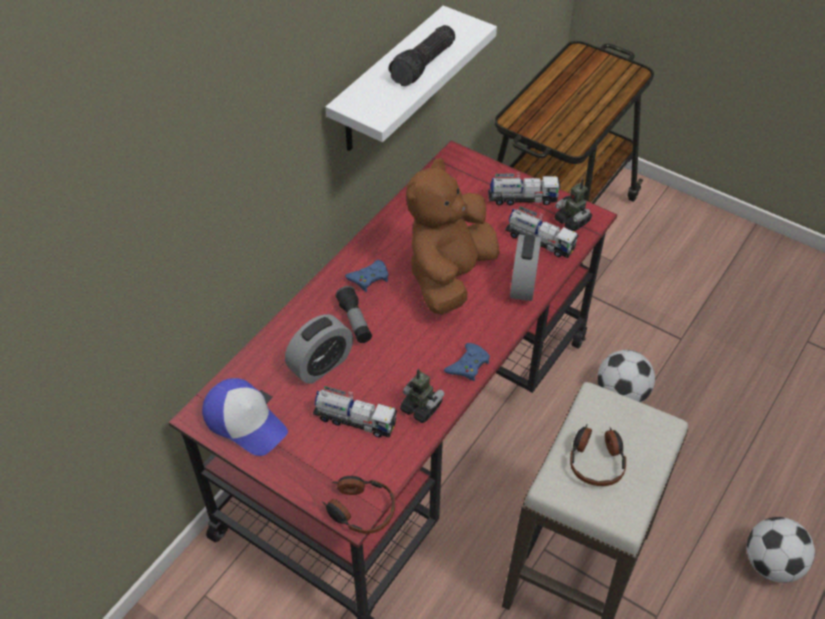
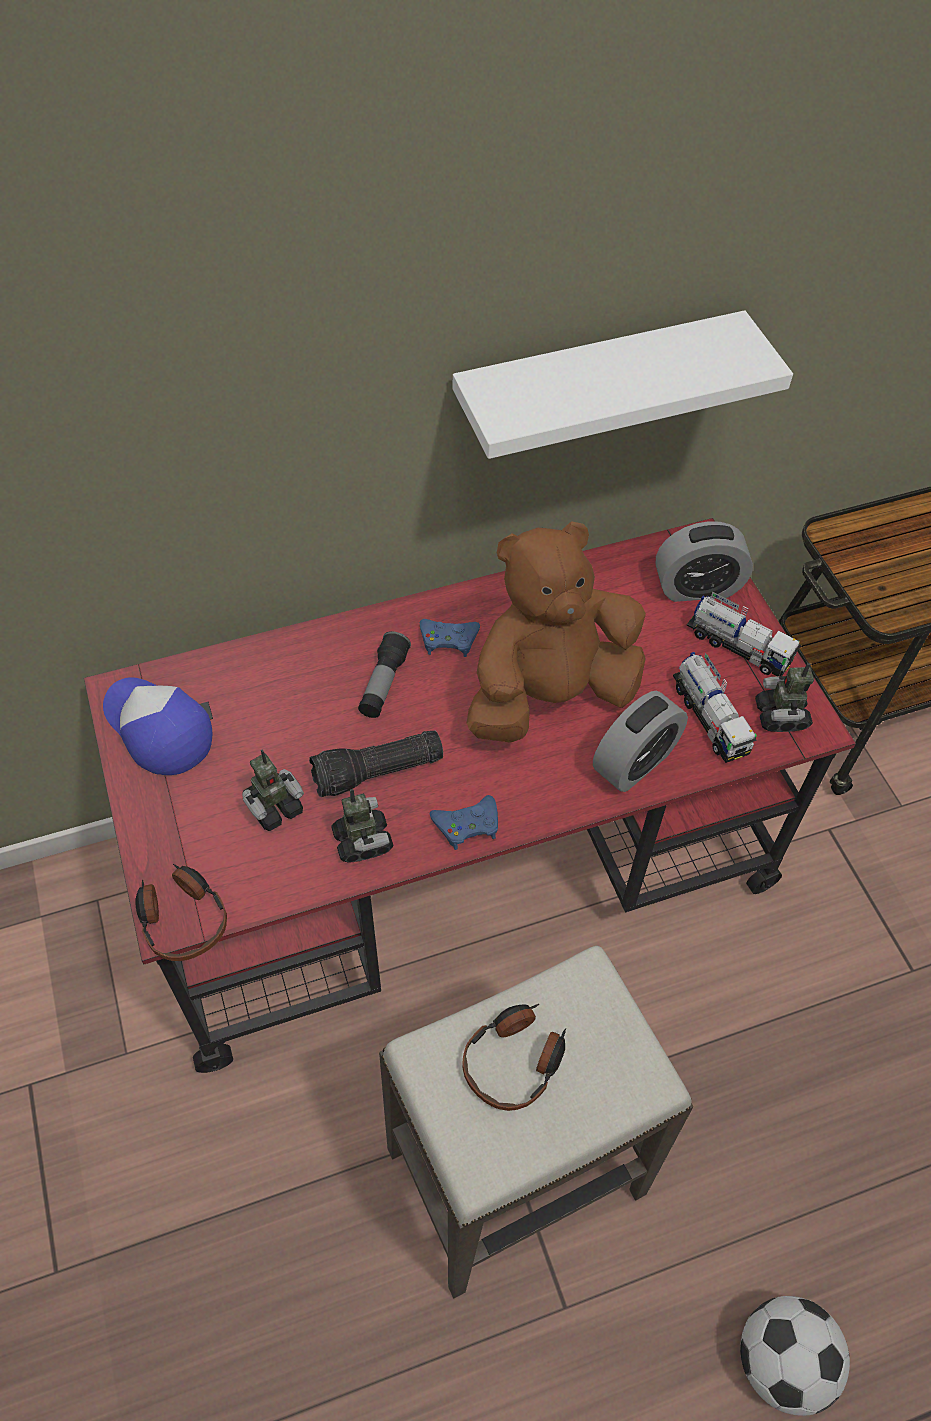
camera: 35 degrees right, 5 degrees up
(245, 422) = (158, 729): cap -> cap turned 150 degrees clockwise
(321, 365) = (298, 713): alarm clock -> alarm clock (697, 587)
(355, 420) = (274, 807): toy truck -> toy robot
(424, 65) = (635, 381): flashlight -> flashlight (377, 773)
(621, 393) = (764, 990): football -> none

